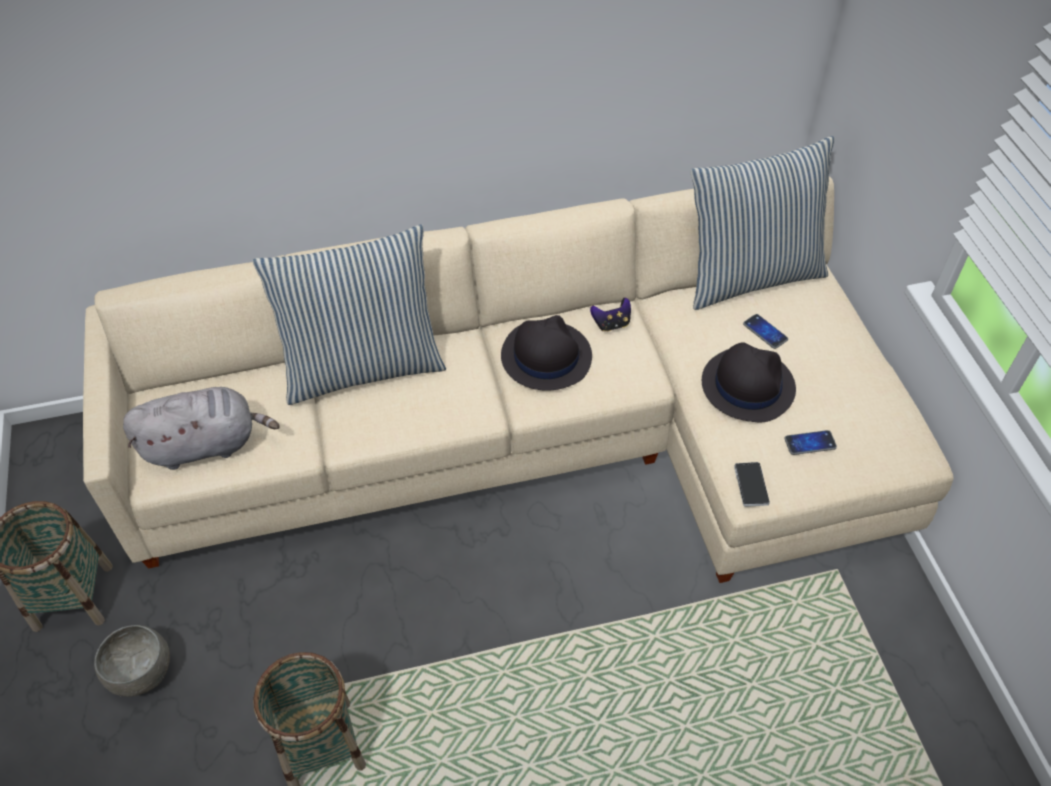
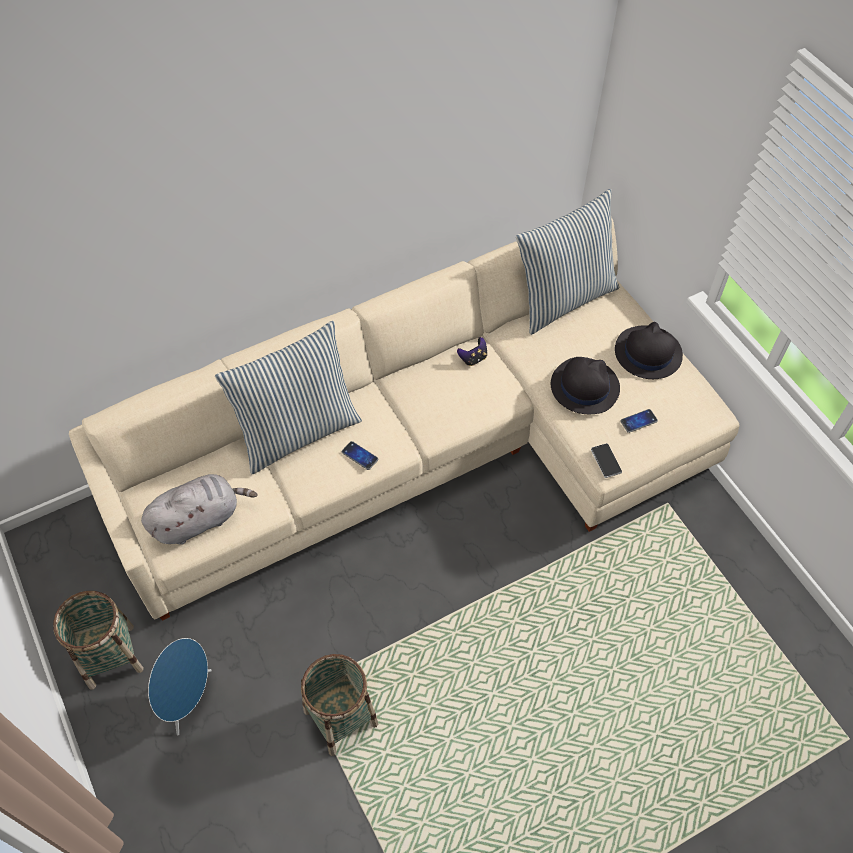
camera: 15 degrees left, 5 degrees up
(142, 672) = (187, 699): grey bowl -> blue speaker
(545, 356) = (432, 394): black hat -> black hat (647, 353)
(765, 332) = (586, 342): phone -> phone (360, 456)

